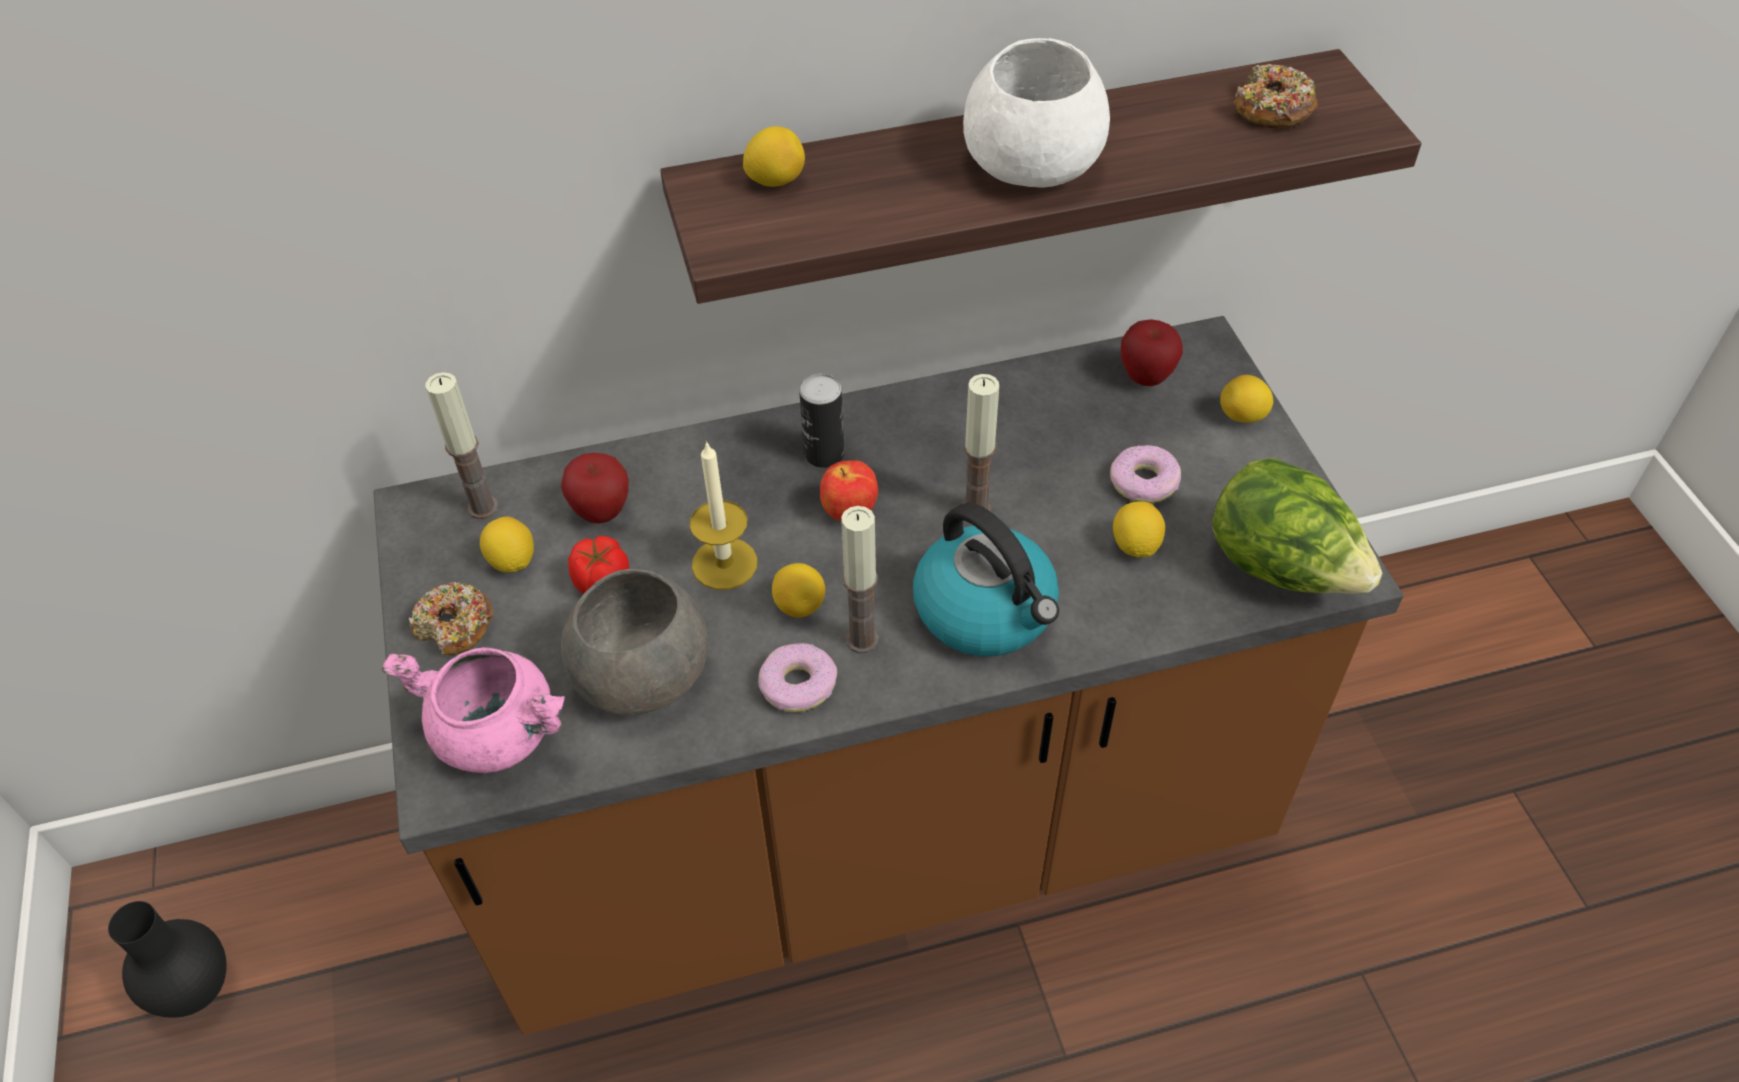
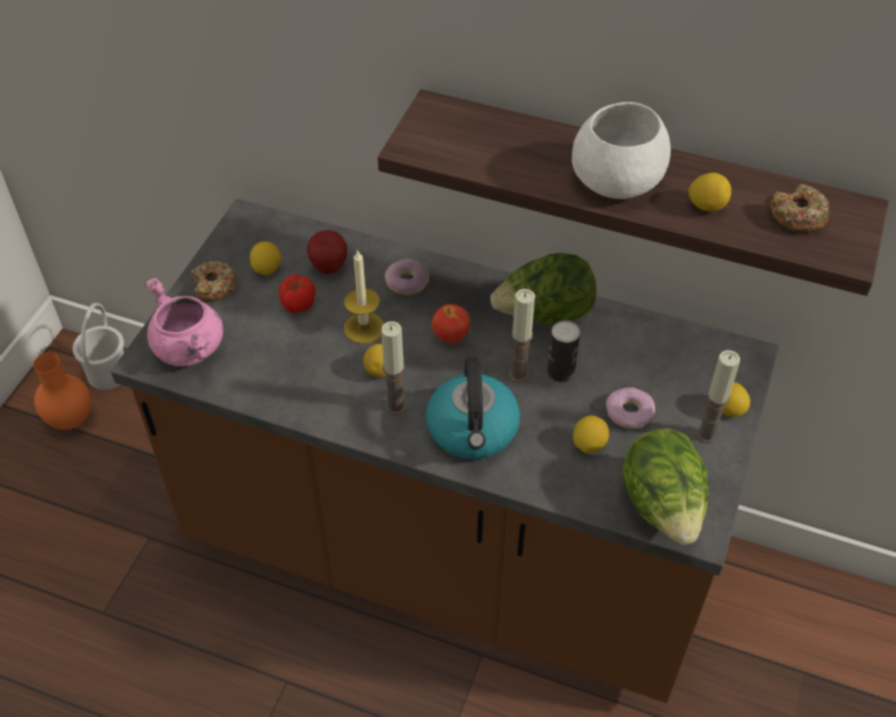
camera: 35 degrees right, 0 degrees up
(196, 989) = (71, 419): black vase -> orange vase
(203, 889) = (107, 373): none -> white bucket
(483, 507) = (276, 234): candle -> candle (706, 434)
(640, 675) = (275, 359): grey bowl -> none
(775, 180) = (470, 123): lemon -> lemon (706, 206)
(797, 684) = (343, 409): donut -> donut (407, 282)
(824, 454) = (466, 299): can -> can (560, 371)
(938, 421) = (544, 315): none -> lettuce
(1146, 377) = (691, 355): apple -> none

